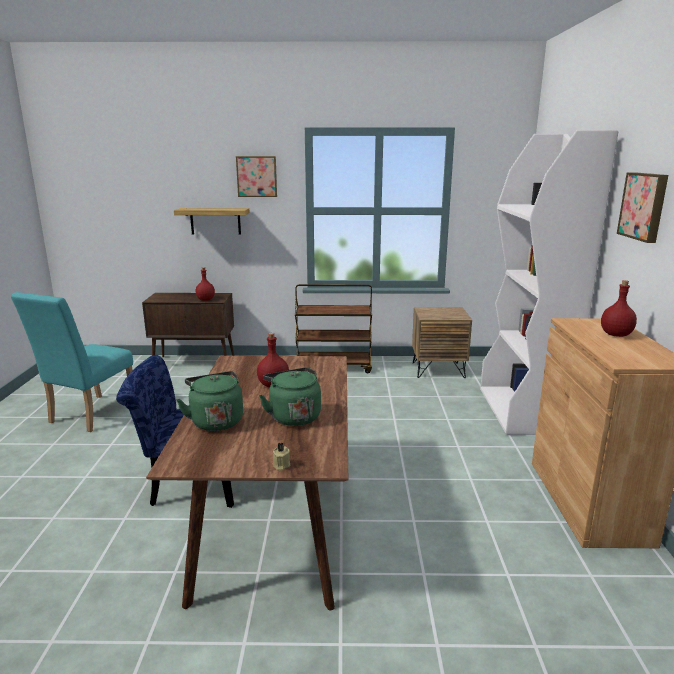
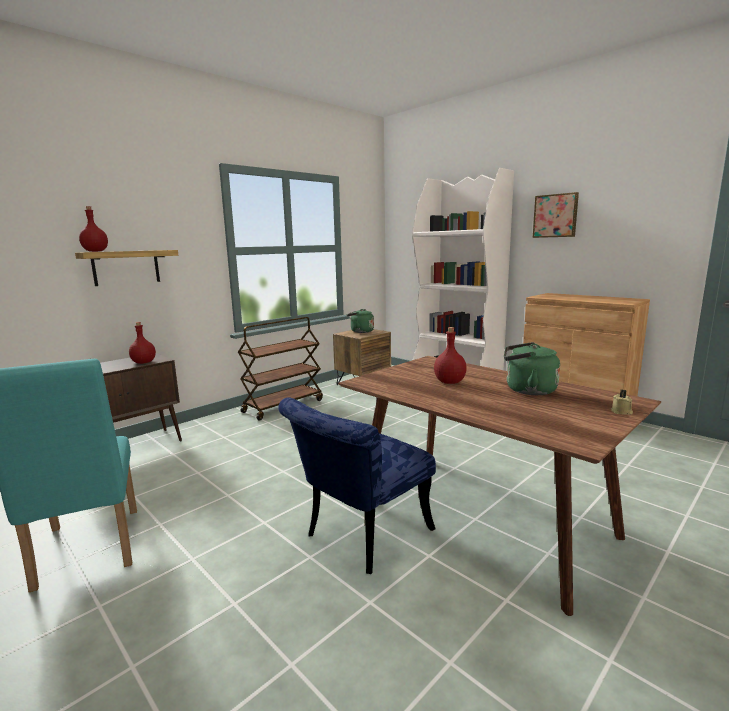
camera: 45 degrees left, 5 degrees down
(215, 421) = (499, 412): green kettle -> green kettle (360, 331)
(257, 176) = (173, 213): picture -> none
(615, 335) = (577, 296): red bottle -> red bottle (95, 251)

